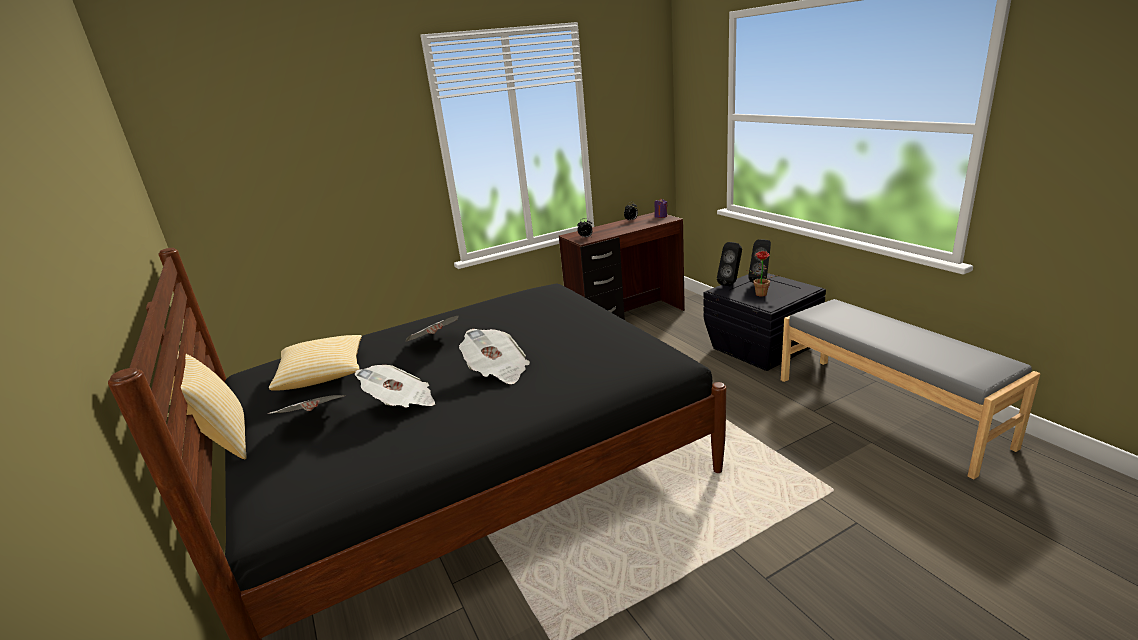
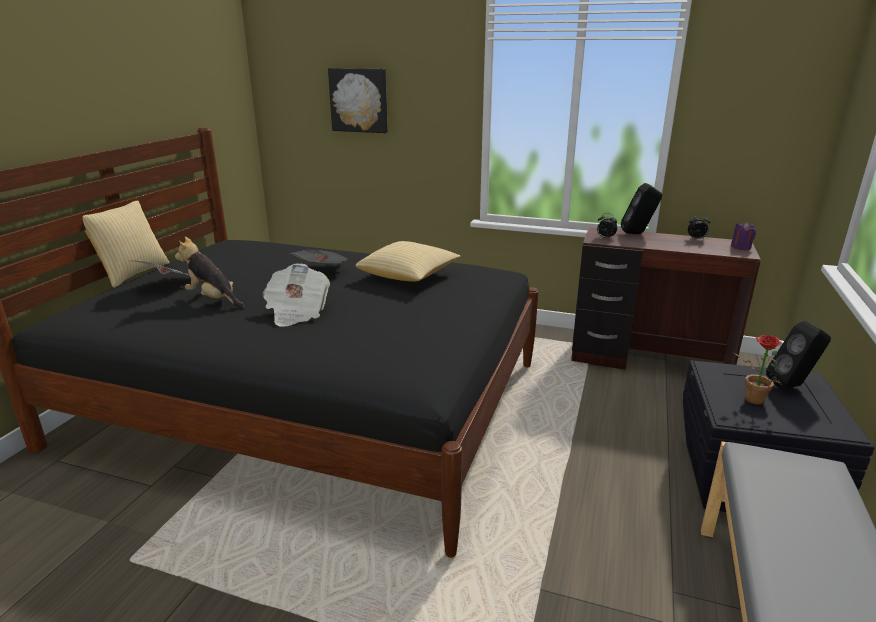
camera: 45 degrees right, 0 degrees up
(310, 178) = (359, 100): none -> picture
(323, 375) = (235, 260): pillow -> pillow (409, 276)
(401, 403) = (213, 299): newspaper -> plush toy
(731, 283) = (743, 368): black speaker -> black speaker (638, 233)

